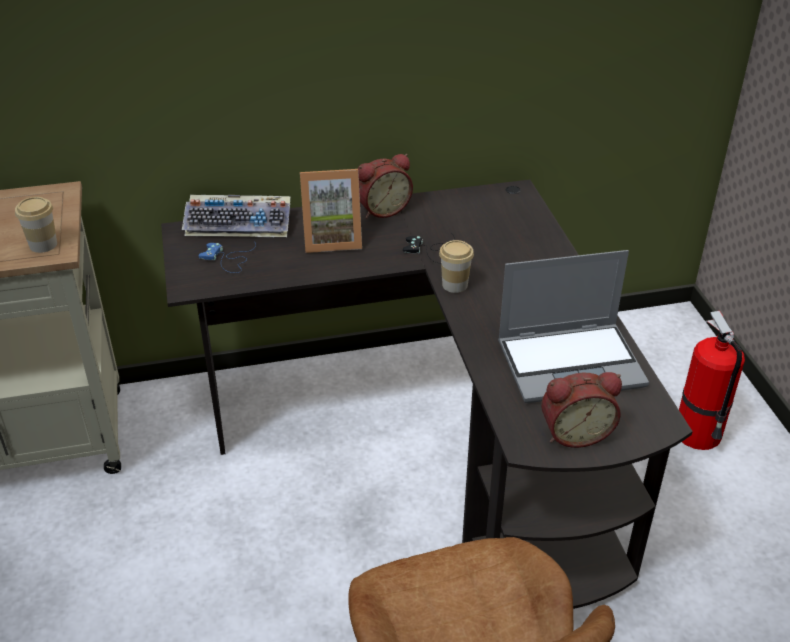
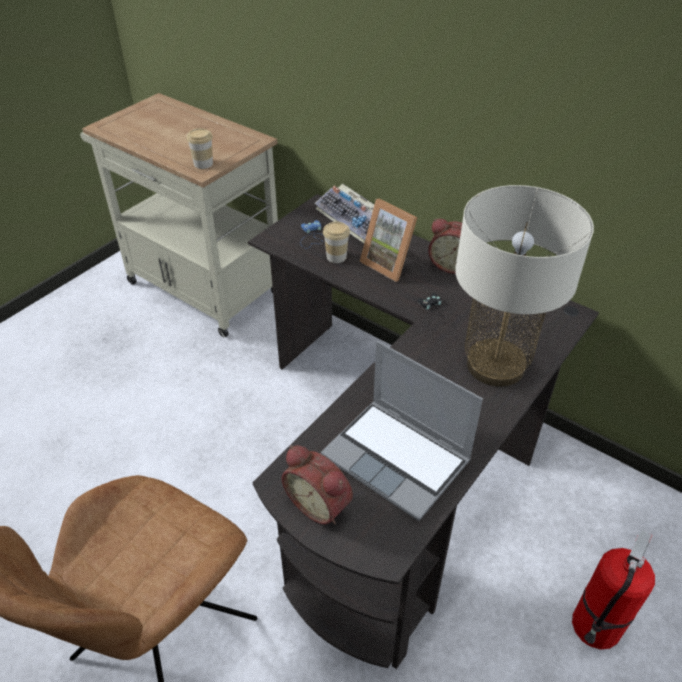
camera: 50 degrees right, 5 degrees up
(454, 285) = (414, 346): cup -> cup (336, 257)
(527, 258) = (495, 365): none -> table lamp

